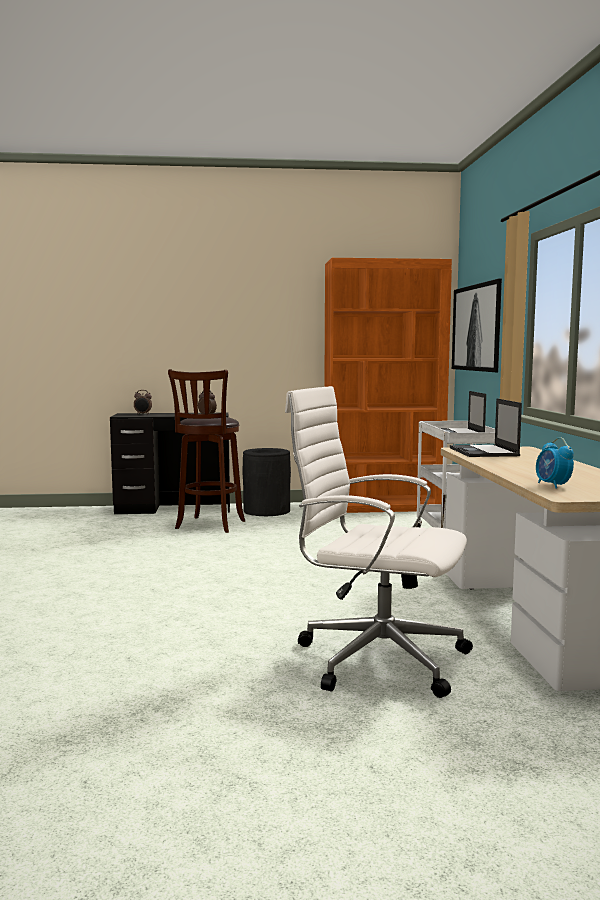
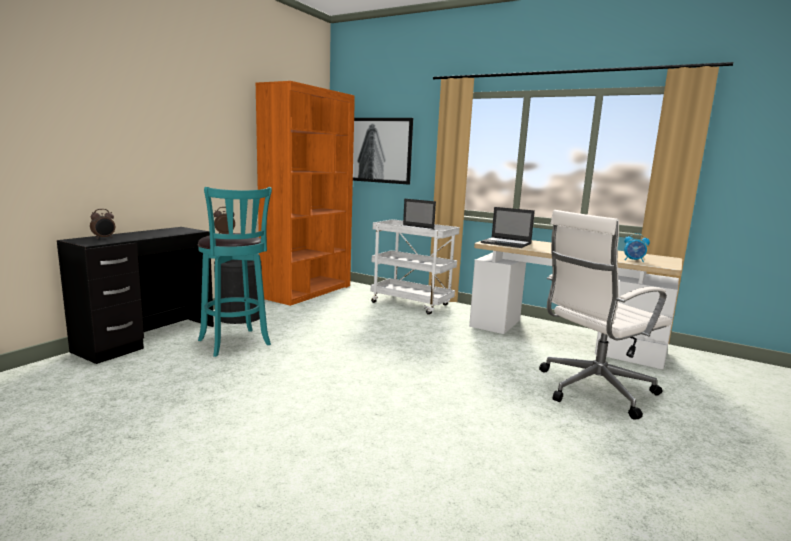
camera: 55 degrees left, 5 degrees up
(209, 525) = (235, 343): brown stool -> turquoise stool

